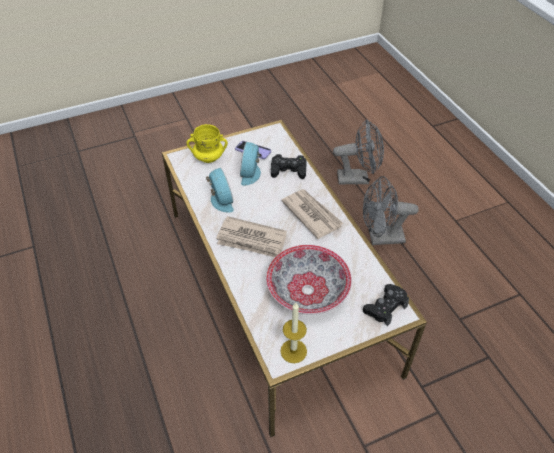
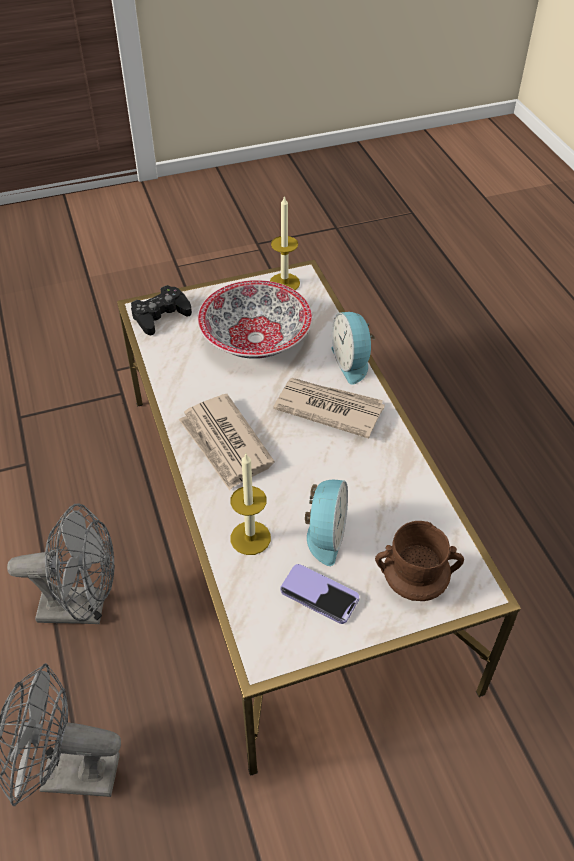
camera: 175 degrees left, 0 degrees up
(208, 158) = (414, 582): yellow mug -> brown mug
(220, 201) = (382, 480): alarm clock -> alarm clock (352, 362)
(288, 170) = (250, 538): black game controller -> candle

